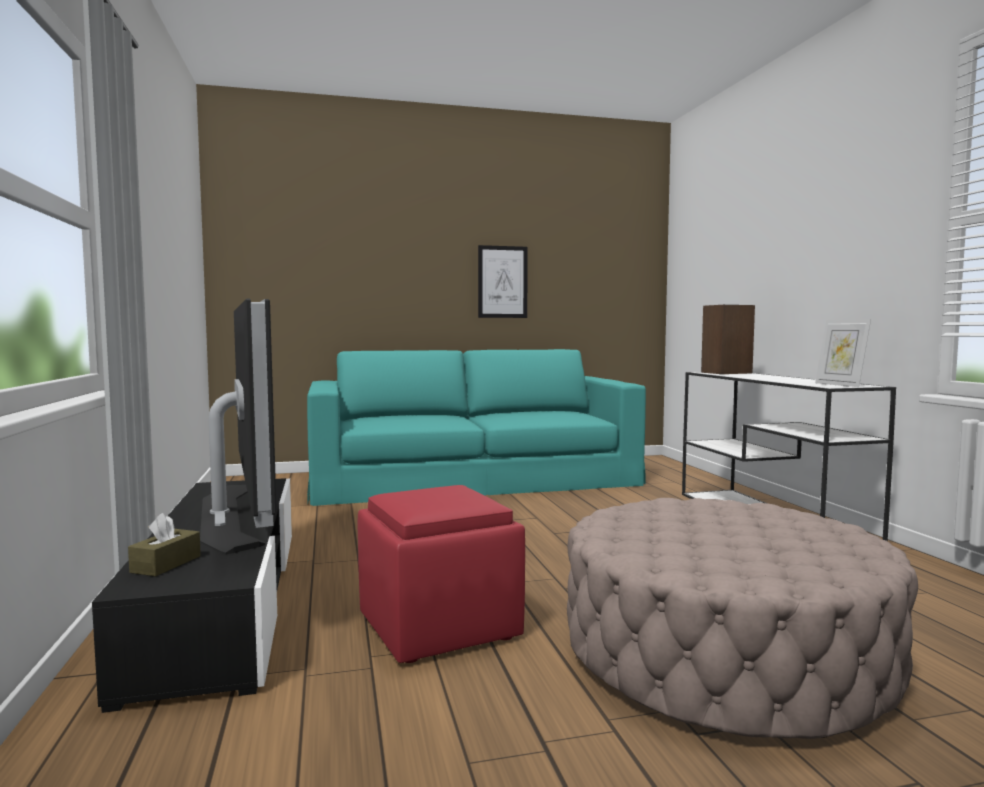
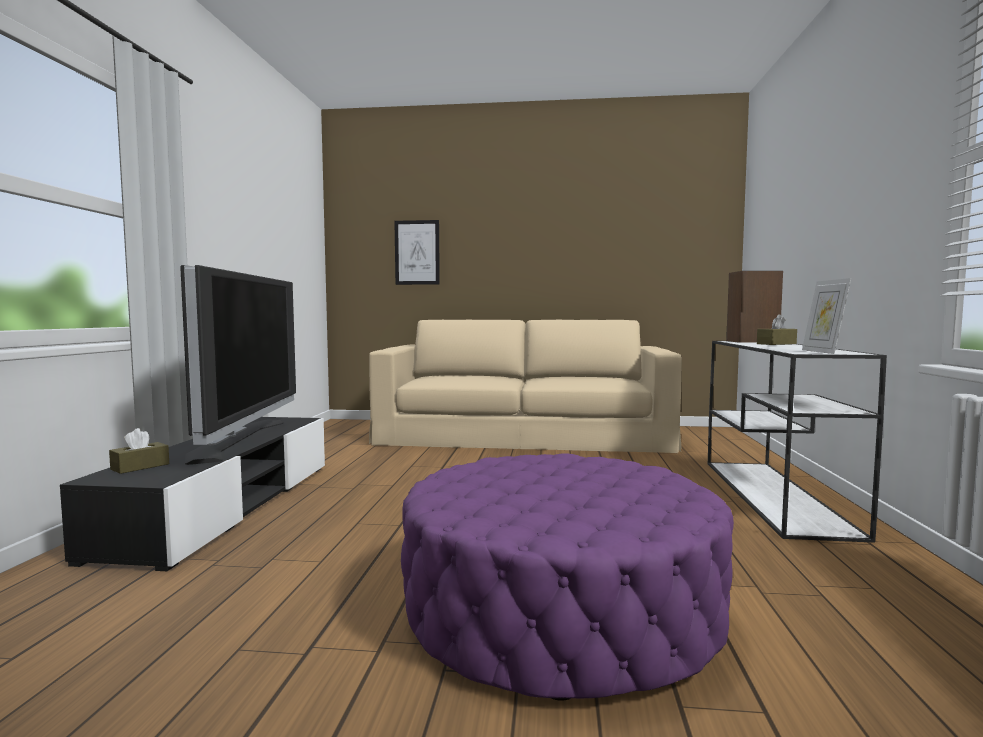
camera: 20 degrees right, 0 degrees up
(436, 626) = (346, 545): red ottoman -> none
(472, 478) = (524, 434): turquoise sofa -> beige sofa
(502, 282) = (569, 258): picture -> picture (417, 252)
(724, 654) = (560, 608): beige ottoman -> purple ottoman
(761, 375) = (776, 344): none -> brown tissue box

